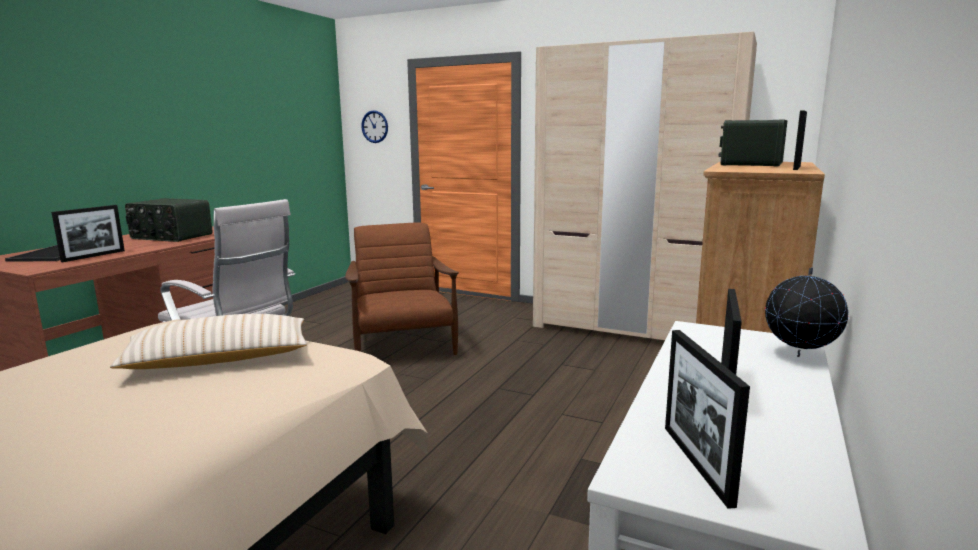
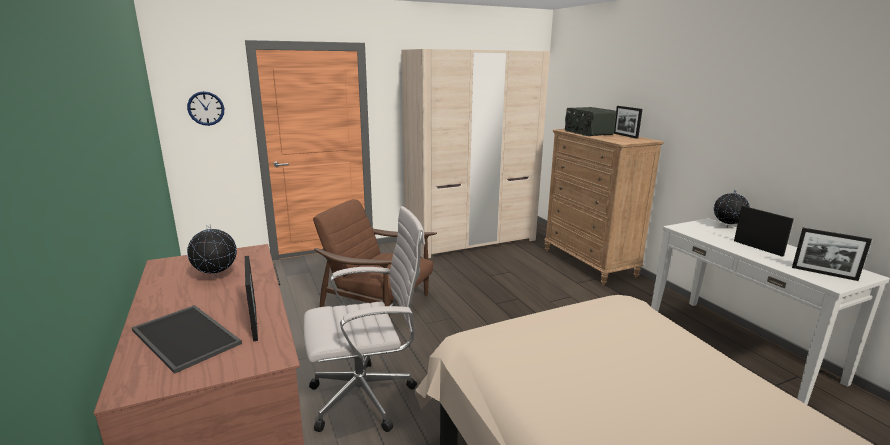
camera: 50 degrees left, 5 degrees up
(171, 236) = (216, 277): radio -> globe
(219, 359) = (597, 334): beige pillow -> none

